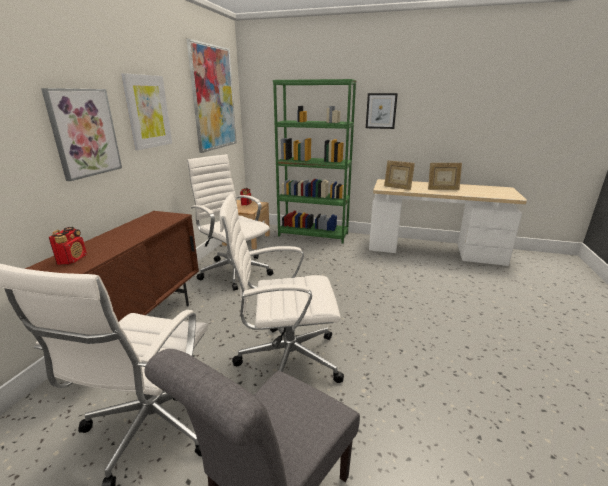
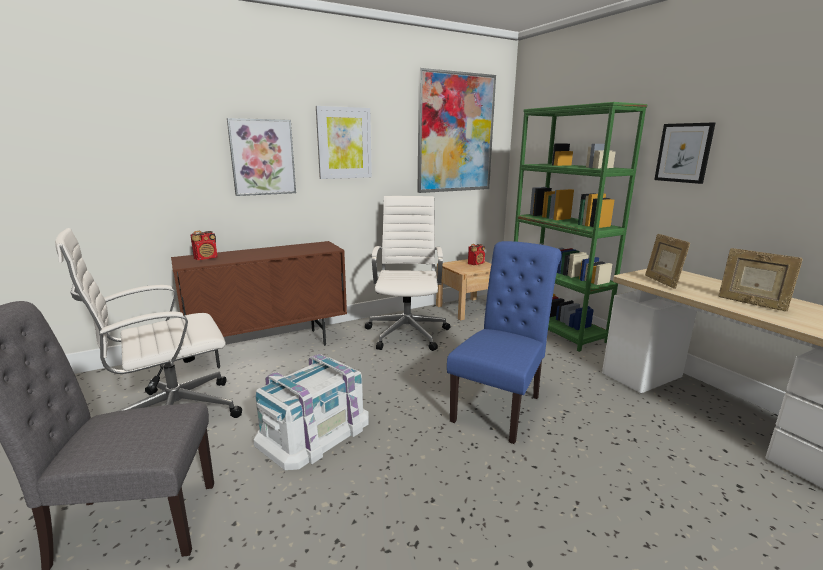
camera: 45 degrees right, 5 degrees down
(286, 360) = (314, 430): white office chair -> white storage box
(354, 288) = (500, 405): none -> blue chair

